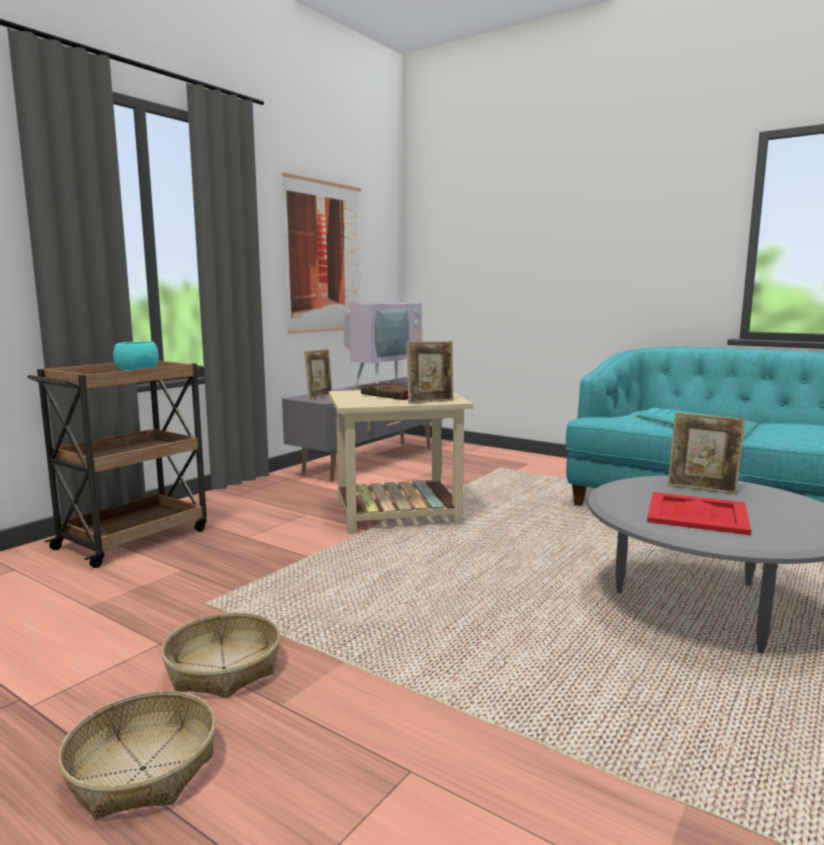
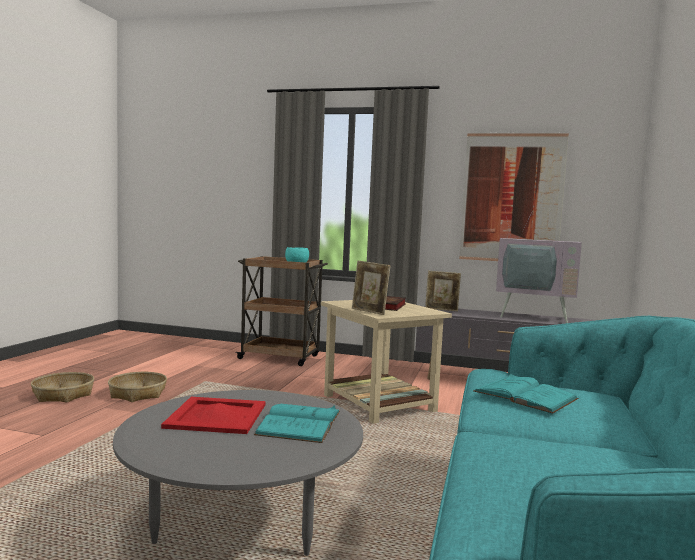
camera: 70 degrees right, 5 degrees down
(702, 489) = (299, 423): picture frame -> turquoise book

